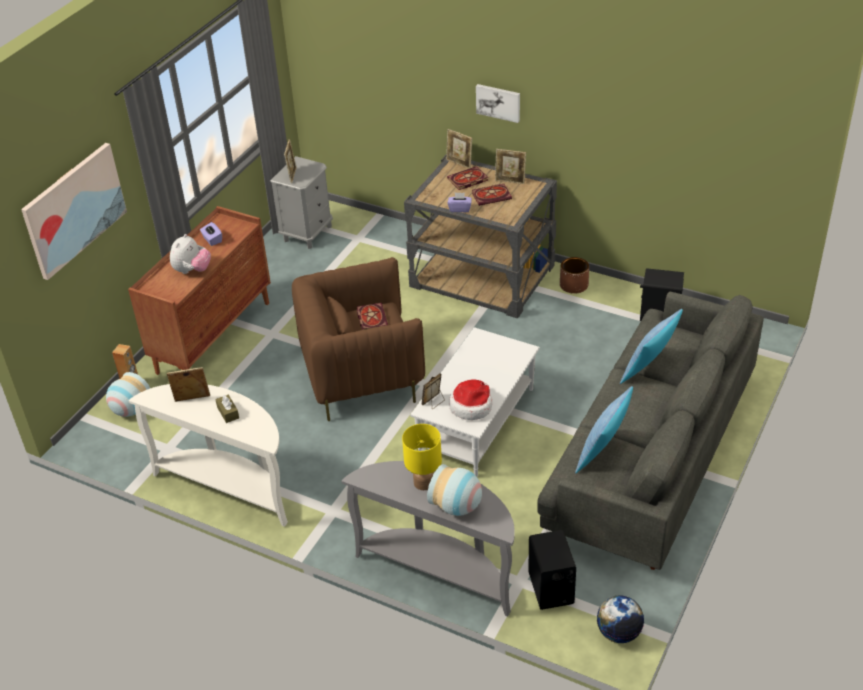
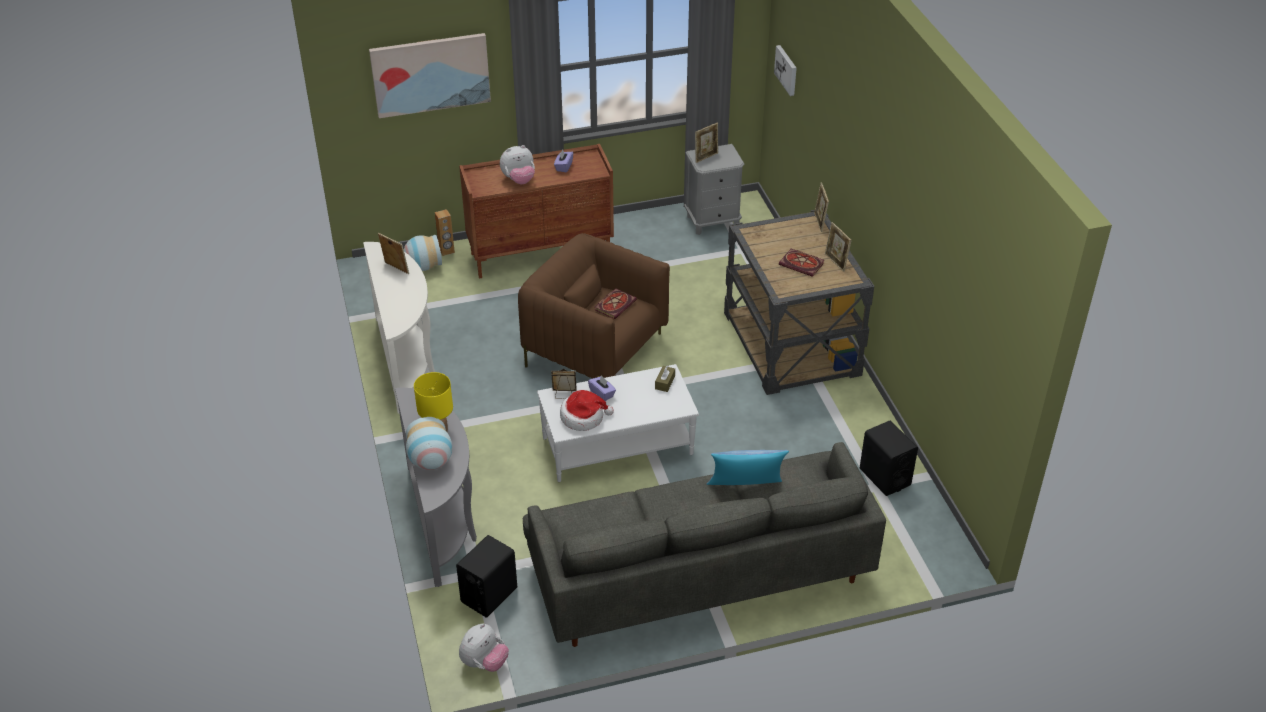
camera: 45 degrees right, 0 degrees up
(228, 412) = (401, 292): brown tissue box -> brown tissue box (665, 382)
(460, 209) = (760, 257): purple tissue box -> purple tissue box (602, 394)
(467, 180) = (803, 239): book -> none
(498, 102) = (860, 178): picture -> picture (787, 70)
(574, 285) = (852, 402): brown planter -> none
(603, 453) = (611, 520): pillow -> none
(618, 632) = (484, 663): globe -> plush toy

